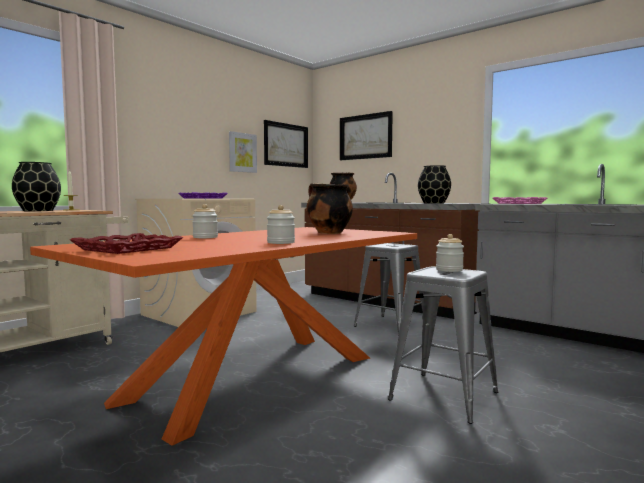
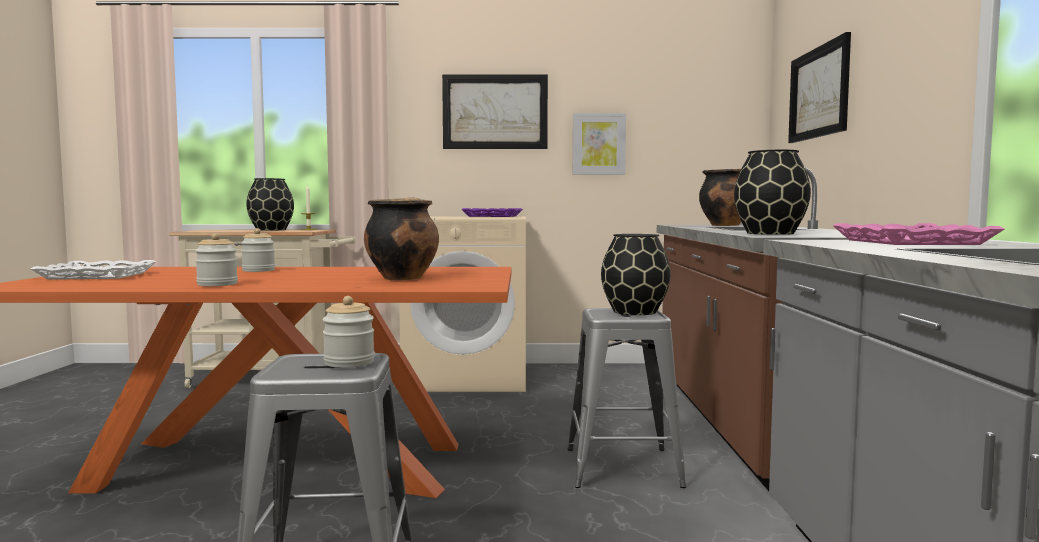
camera: 50 degrees right, 0 degrees up
(127, 249) = (98, 276): red tray -> white tray
(286, 145) = (697, 124): picture -> picture (495, 112)
(391, 244) = (634, 312): none -> black vase

